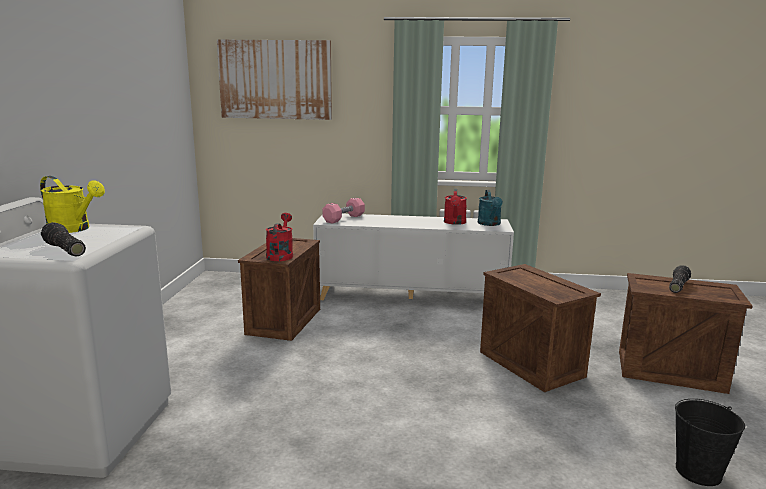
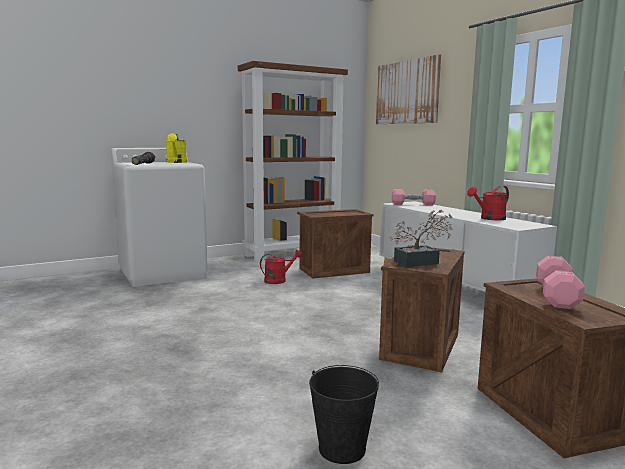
camera: 55 degrees right, 5 degrees down
(179, 317) = (293, 253): none -> brown bookcase
(280, 255) = (324, 214): red watering can -> red watering can (278, 280)
(490, 224) = (519, 224): turquoise watering can -> none
(553, 288) = (421, 262): none -> potted plant
(677, 286) = (556, 296): flashlight -> pink dumbbell

